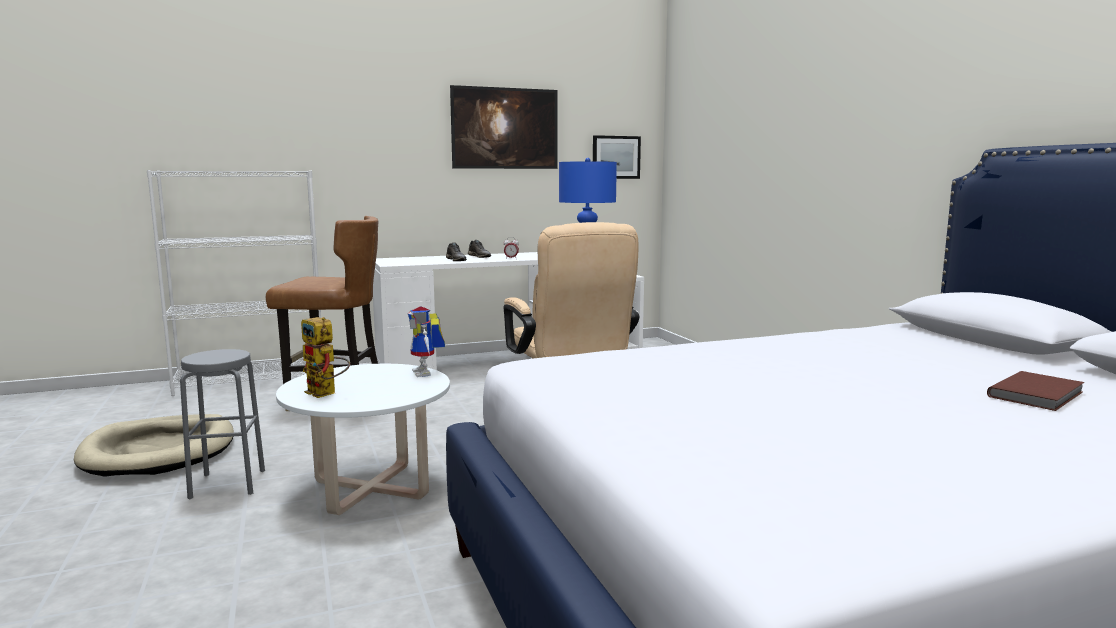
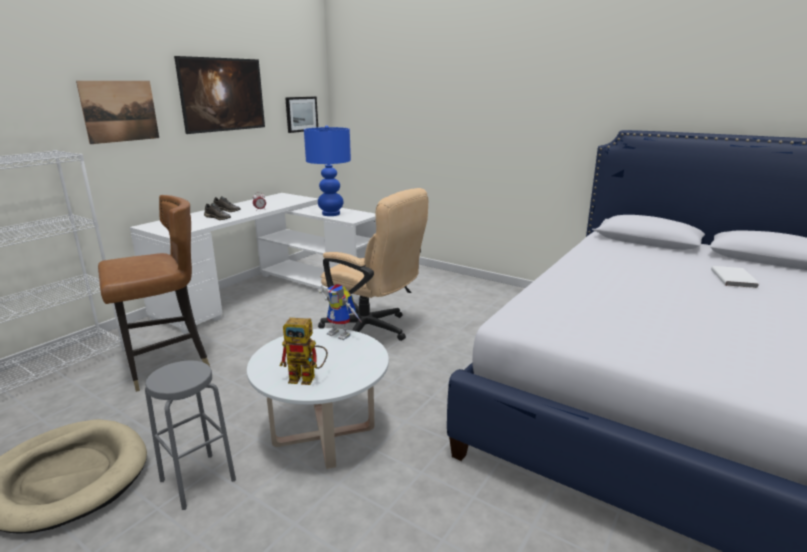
camera: 35 degrees left, 10 degrees up
(382, 139) = (120, 111): none -> picture
(1038, 394) = (734, 279): brown book -> white book

